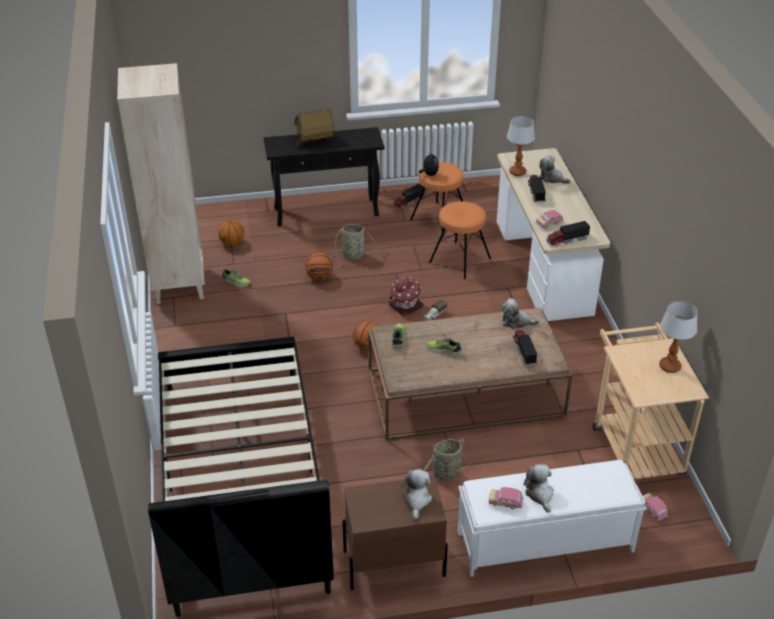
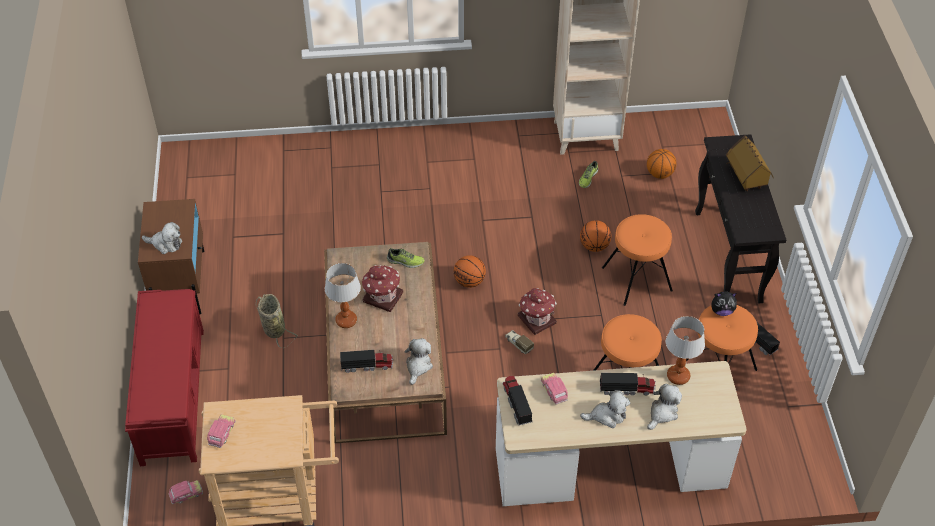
camera: 95 degrees right, 10 degrees up
(241, 482) = (298, 186): black bed -> none
(355, 255) = (636, 279): basket -> orange stool
(444, 349) = (382, 297): shoe -> toy house
(505, 502) = (158, 316): toy car -> toy car (222, 434)
(539, 494) = (160, 343): plush toy -> plush toy (607, 416)
(543, 542) = (173, 394): white bench -> red bench
(669, 366) = (254, 447): table lamp -> table lamp (346, 320)

